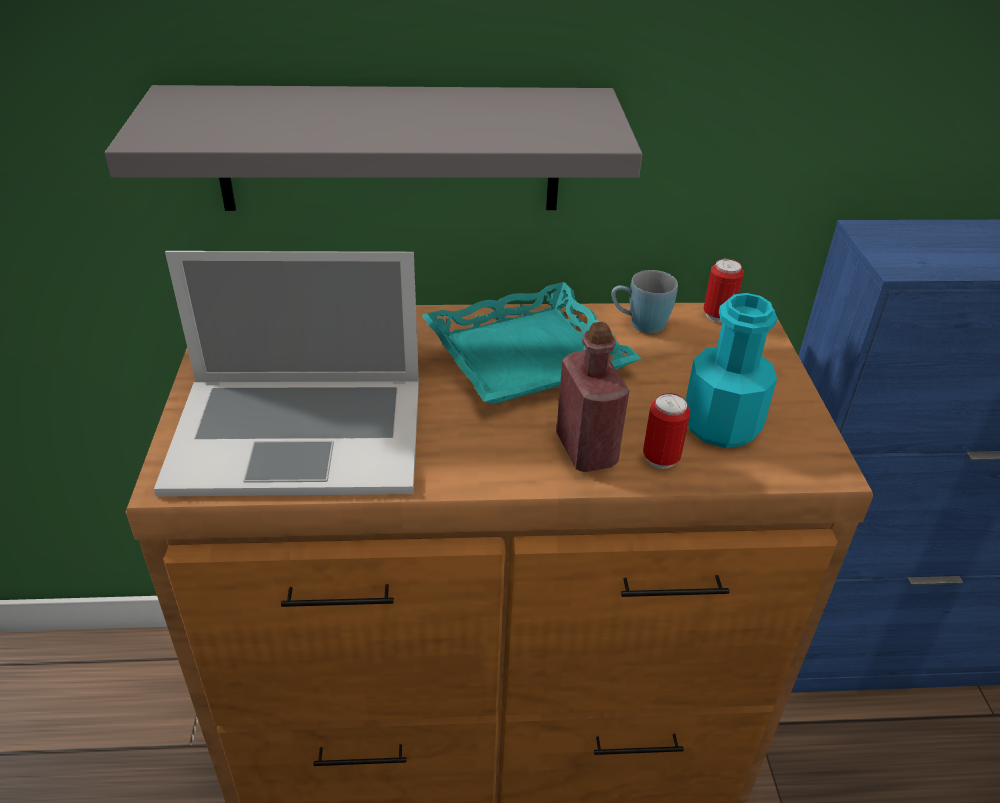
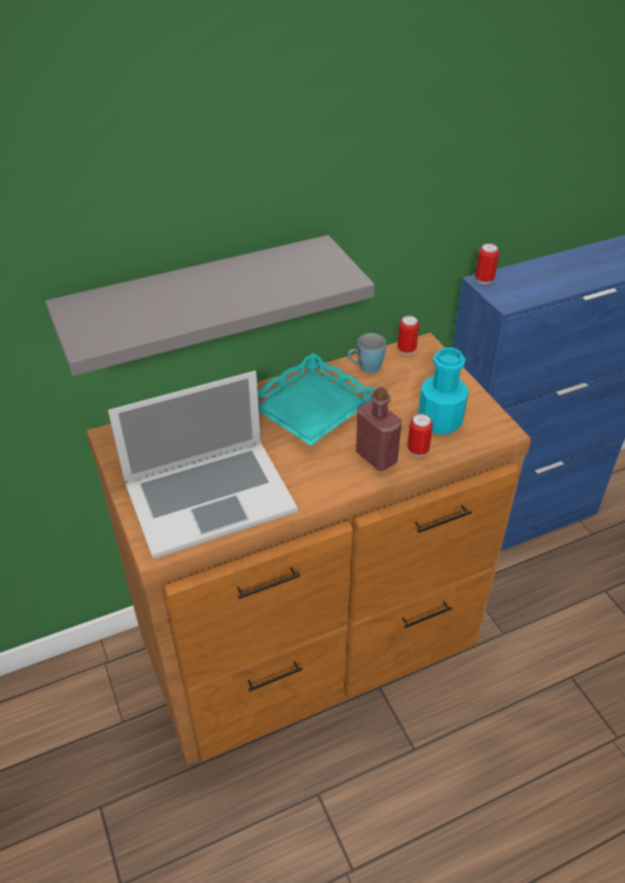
camera: 20 degrees left, 5 degrees up
(873, 229) = (484, 280): none -> can

